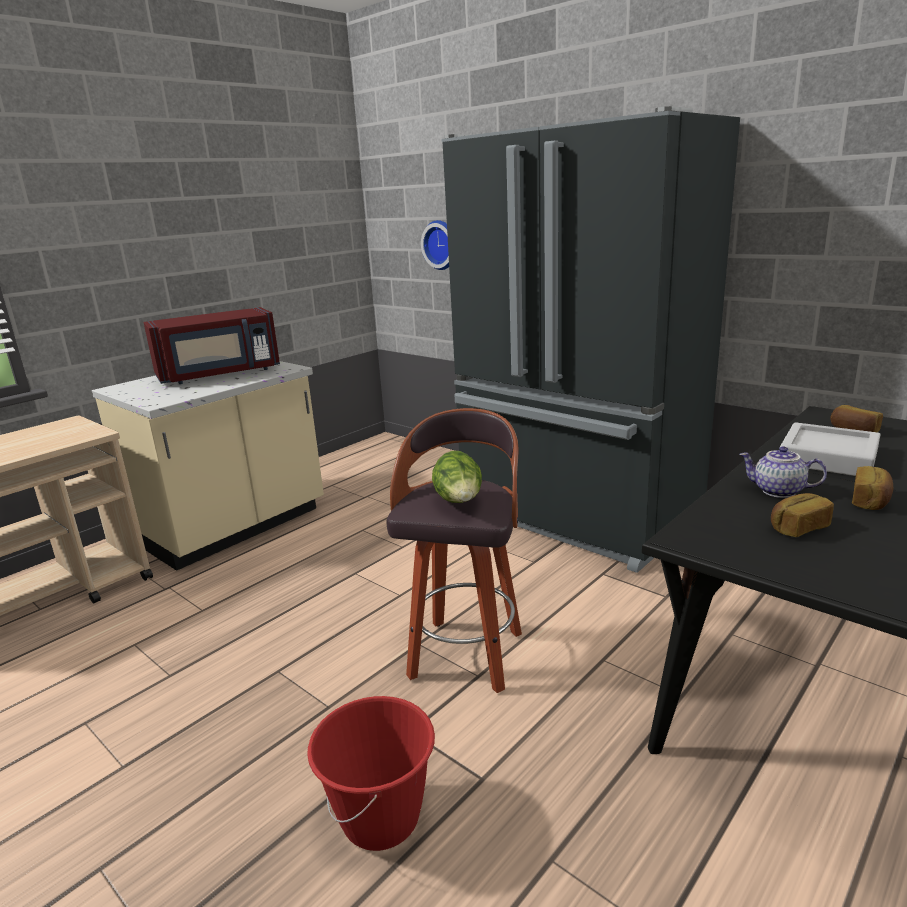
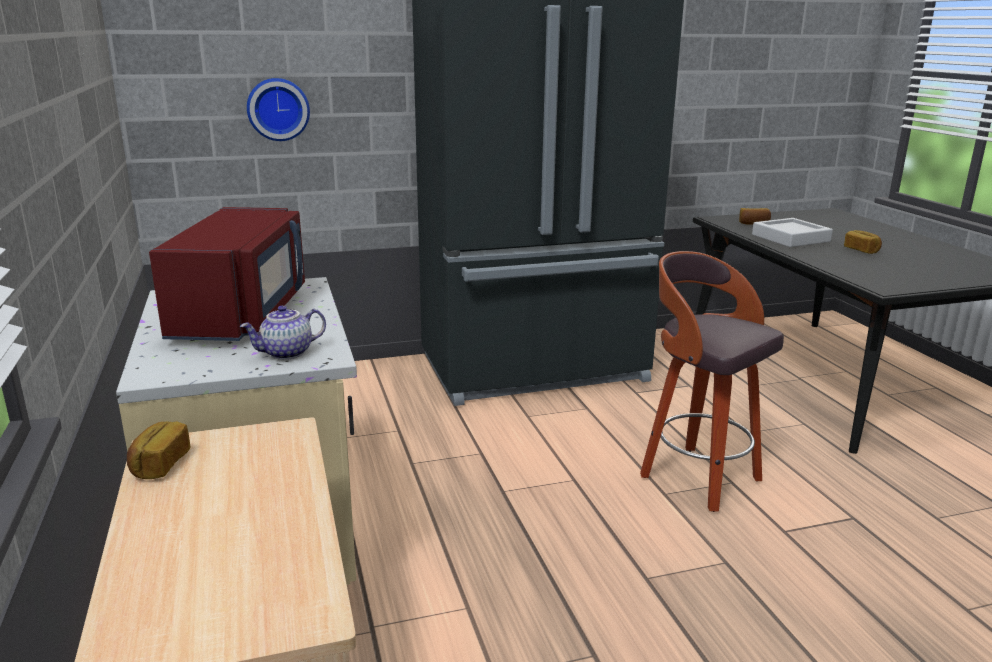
camera: 60 degrees left, 0 degrees up
(381, 818) = (879, 571): red bucket -> none
(459, 502) = (735, 328): lettuce -> none
(777, 491) = (832, 258): teapot -> teapot (286, 353)
(798, 527) = (886, 269): bread -> bread (159, 464)

